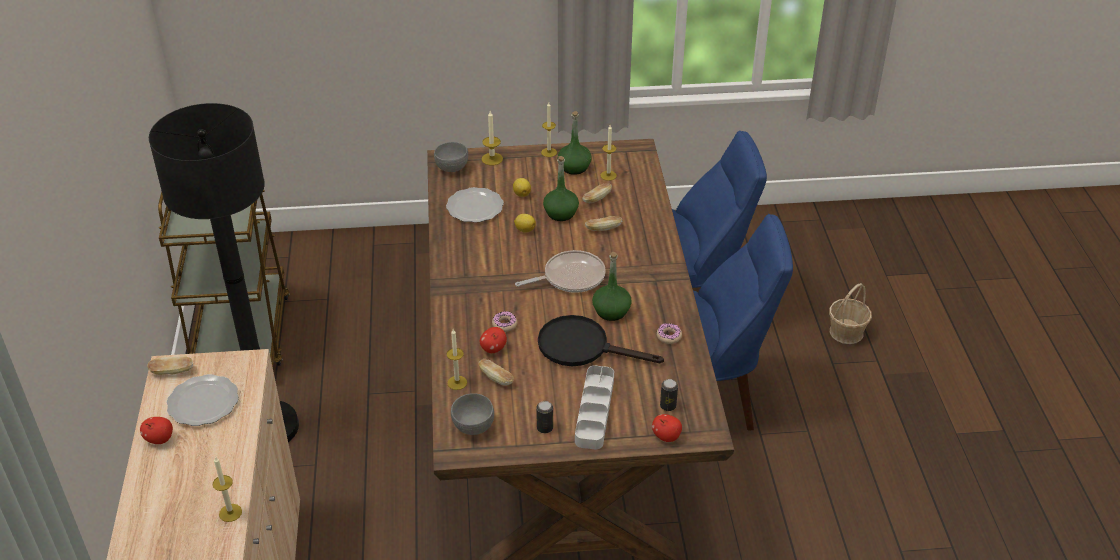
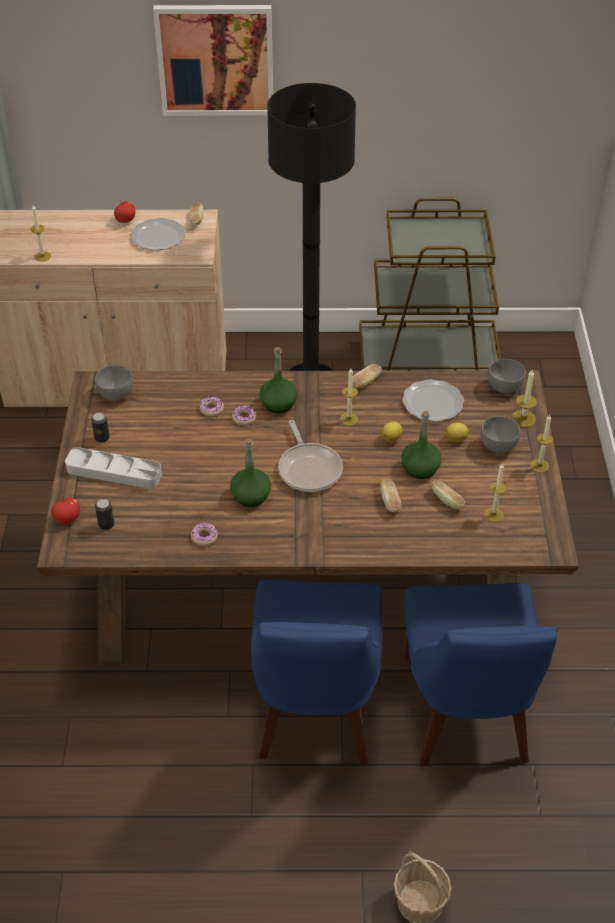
camera: 95 degrees right, 5 degrees up
(58, 212) = (215, 59): none -> picture
(457, 382) = (172, 385): candle -> candle (349, 419)
(493, 349) = (211, 409): apple -> donut
(496, 378) = (172, 410): bread -> bread (365, 382)
(528, 172) = (498, 446): none -> grey bowl
(574, 167) = (509, 485): green bottle -> green bottle (278, 404)
(583, 347) = (202, 470): black frying pan -> none

